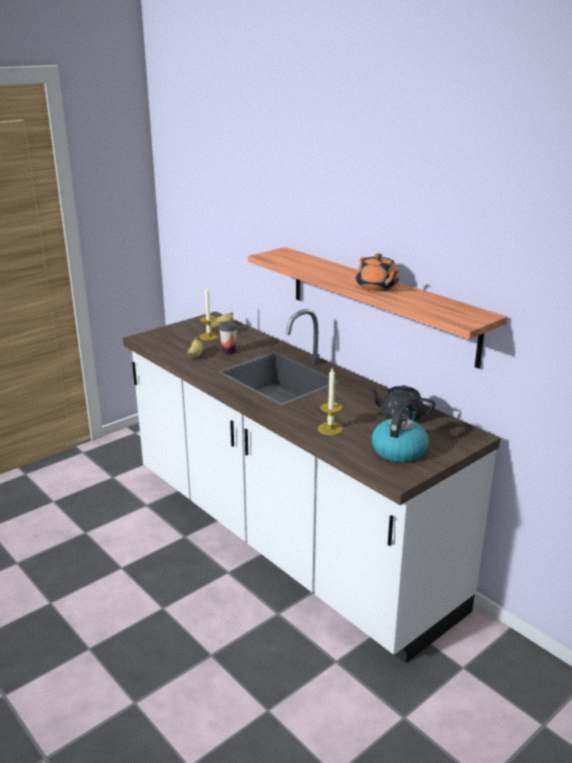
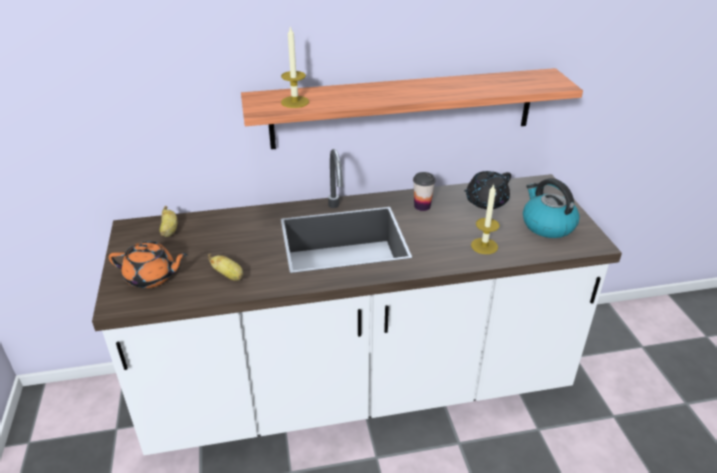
camera: 60 degrees left, 10 degrees up
(209, 336) = (184, 248): candle -> candle (295, 102)
(228, 351) = (245, 248): cup -> cup (422, 206)
(377, 287) = (435, 89): orange teapot -> orange teapot (152, 277)

